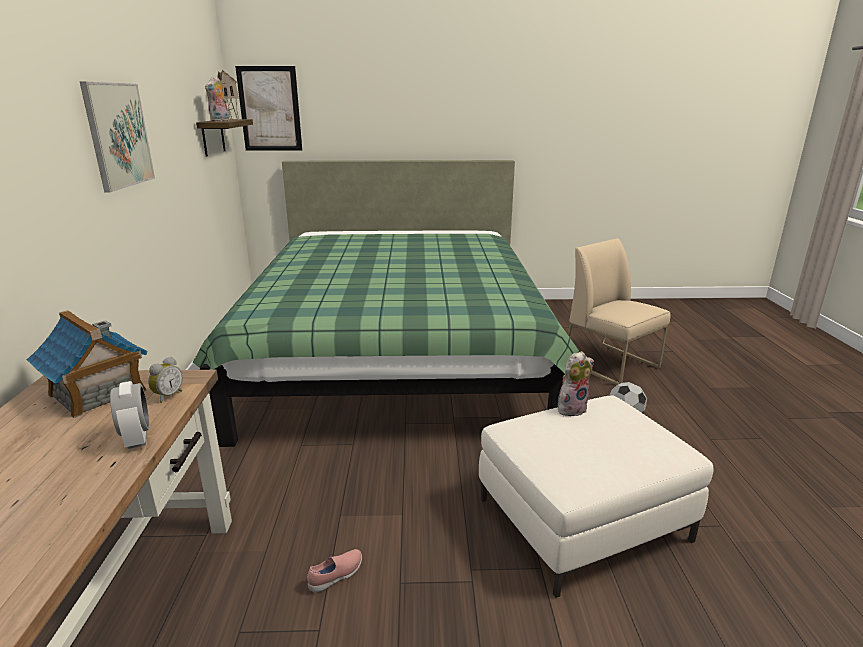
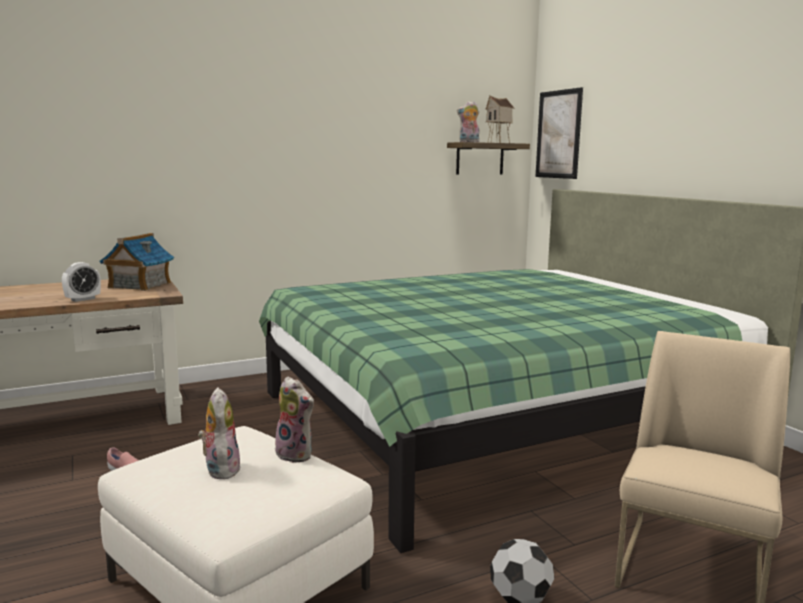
camera: 65 degrees right, 10 degrees down
(118, 135) = (310, 142): picture -> none
(167, 396) = (138, 294): alarm clock -> none
(591, 442) = (220, 469): none -> plush toy

